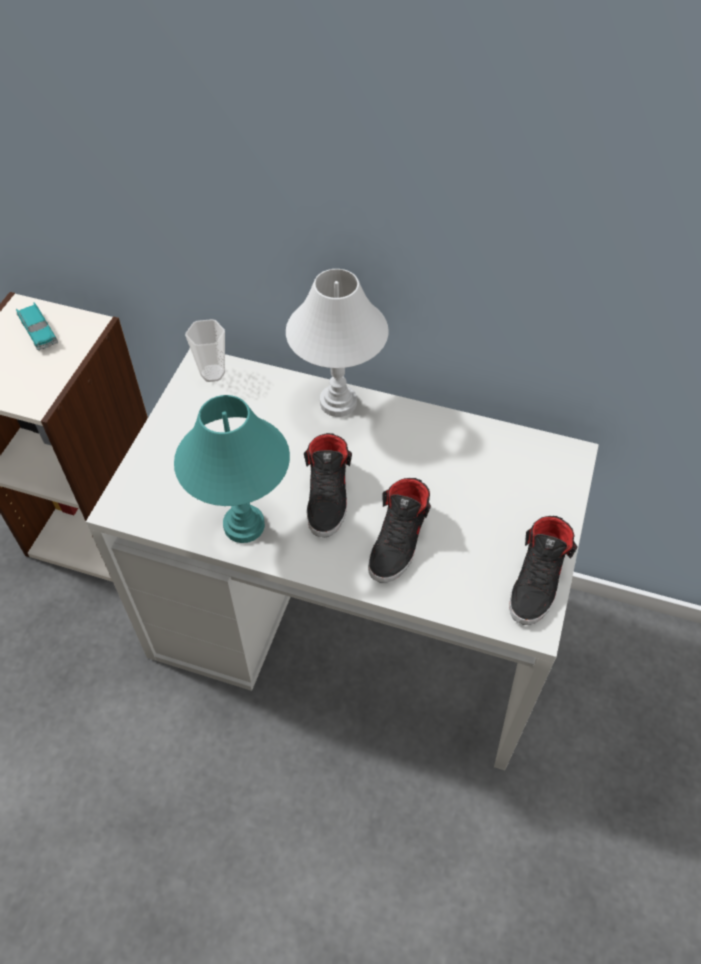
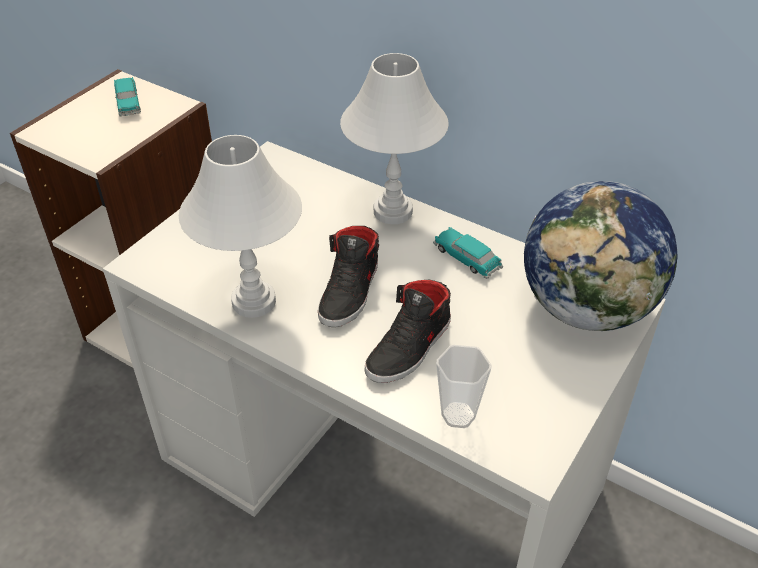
camera: 15 degrees right, 10 degrees down
(212, 373) = (278, 166): cup -> cup (458, 415)
(244, 525) = (254, 301): turquoise table lamp -> white table lamp
(419, 439) = (466, 258): none -> toy car
(537, 468) = (587, 308): none -> globe
(538, 580) = (552, 418): black shoe -> none

